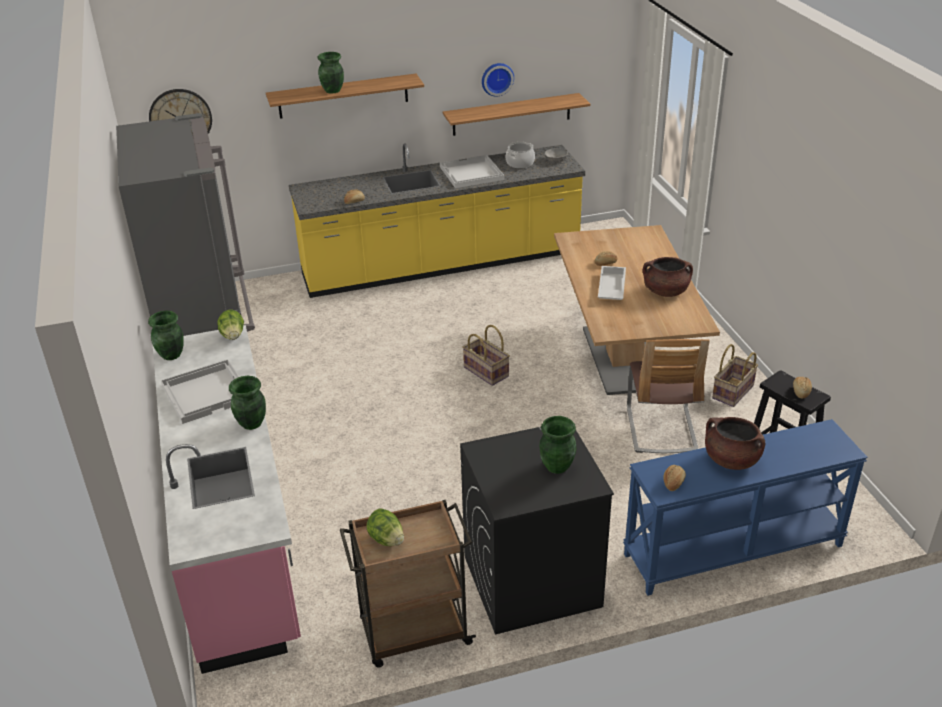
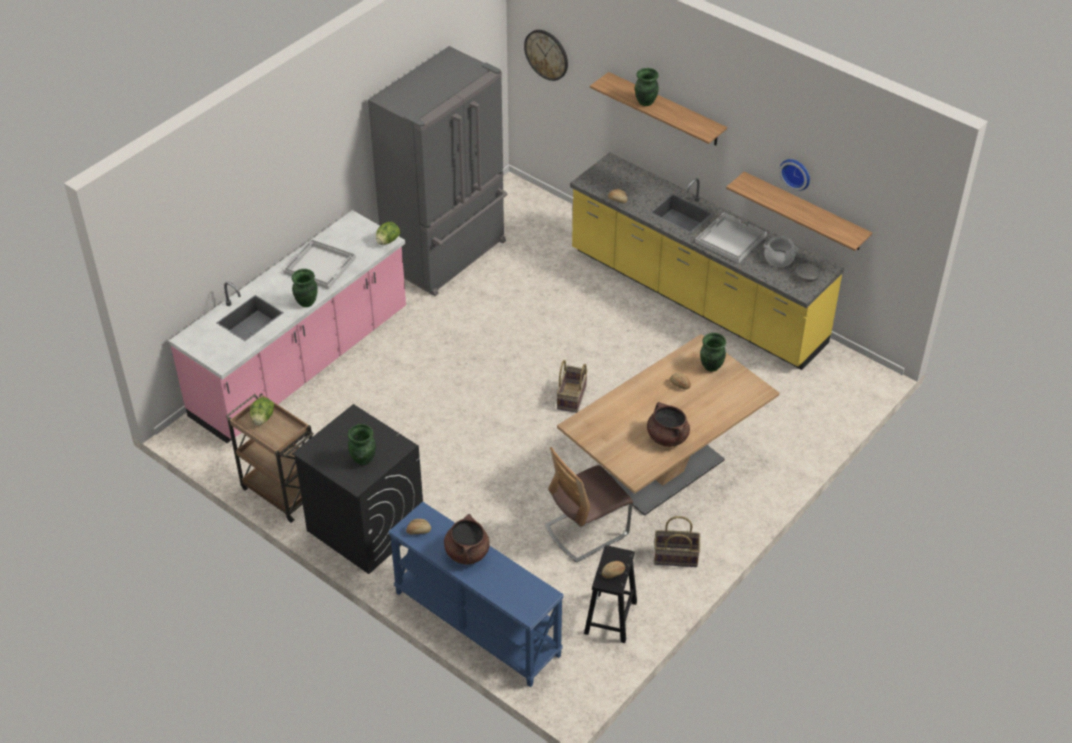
camera: 55 degrees right, 10 degrees up
(171, 355) = (344, 227): green vase -> green vase (711, 366)
(610, 288) = (643, 403): white tray -> none

